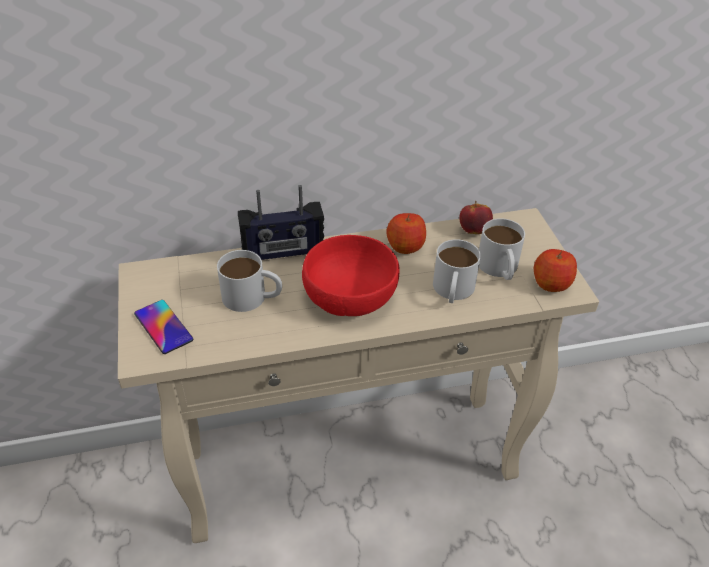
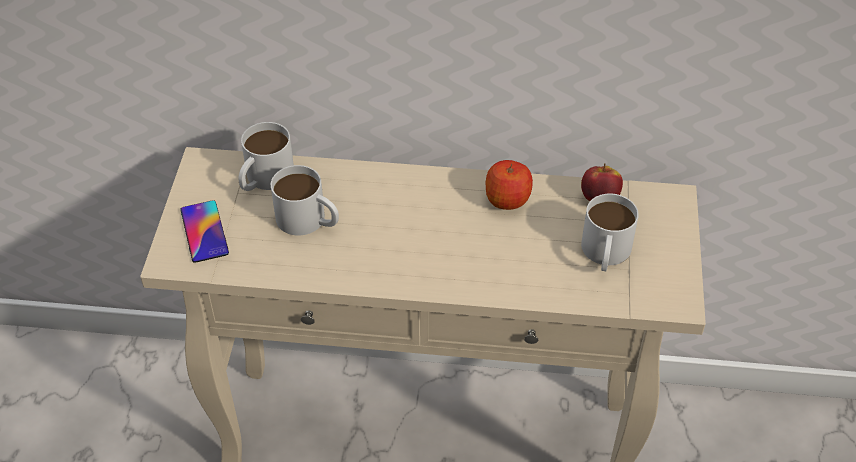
camera: 20 degrees right, 5 degrees up
(283, 257) = (362, 180): radio -> none
(351, 296) = (417, 245): red bowl -> none
(452, 291) = (534, 268): white mug -> white mug (264, 179)
(551, 283) = (658, 287): apple -> none

